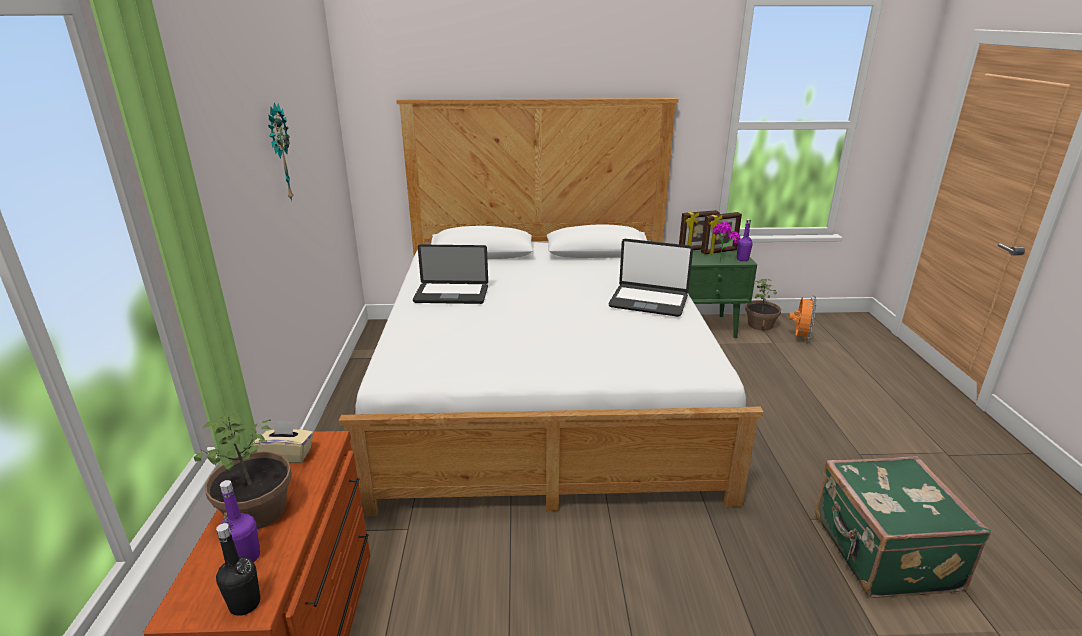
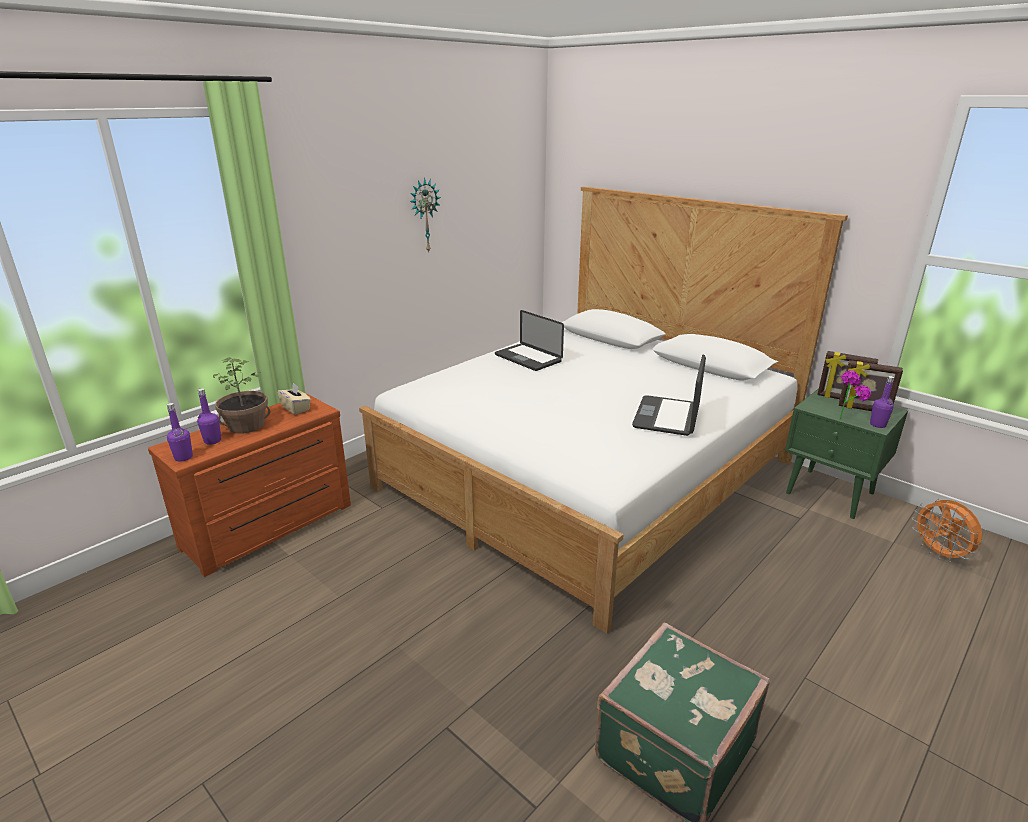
camera: 45 degrees right, 0 degrees up
(245, 604) = (183, 457): black bottle -> purple bottle
(648, 301) = (667, 417): laptop -> laptop turned 45 degrees clockwise
(760, 325) = (909, 520): potted plant -> none
(799, 338) = (939, 554): orange fan -> orange fan turned 90 degrees clockwise

